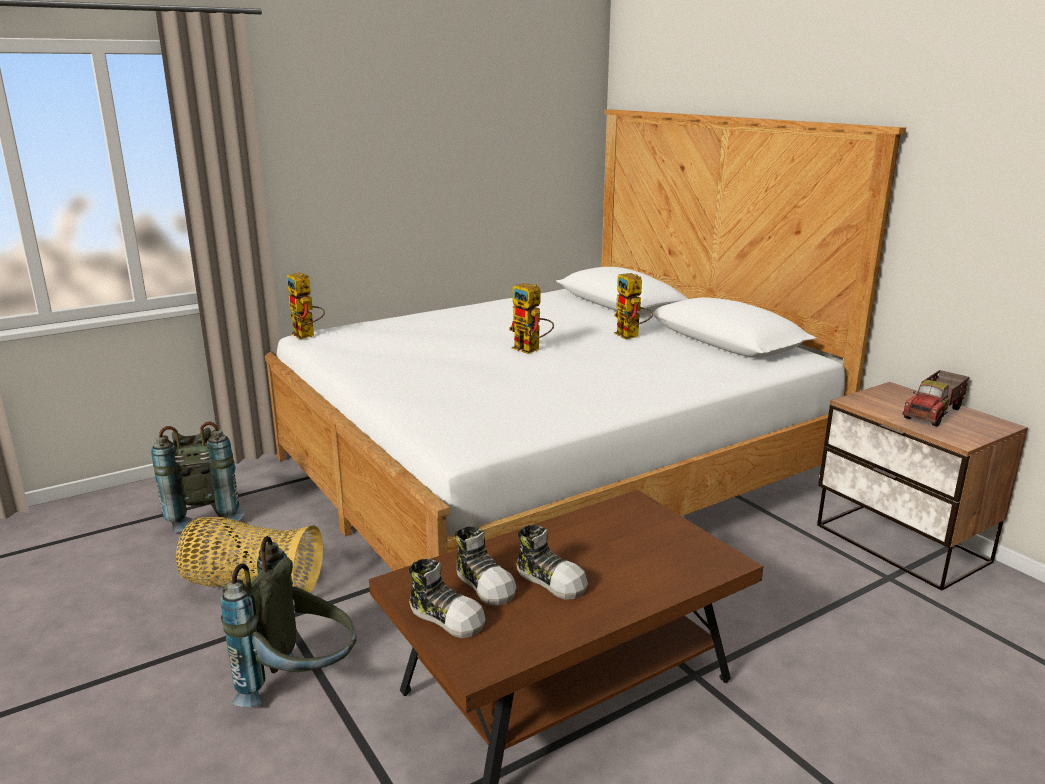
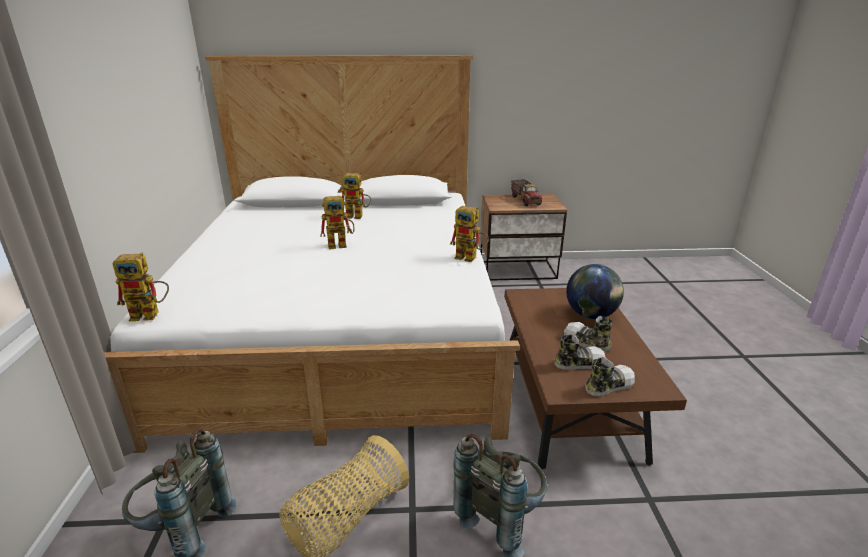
camera: 60 degrees left, 5 degrees up
(551, 580) = (586, 342): shoe -> shoe turned 120 degrees counterclockwise
(596, 416) = (470, 258): none -> toy robot
(640, 570) = (591, 315): none -> globe

